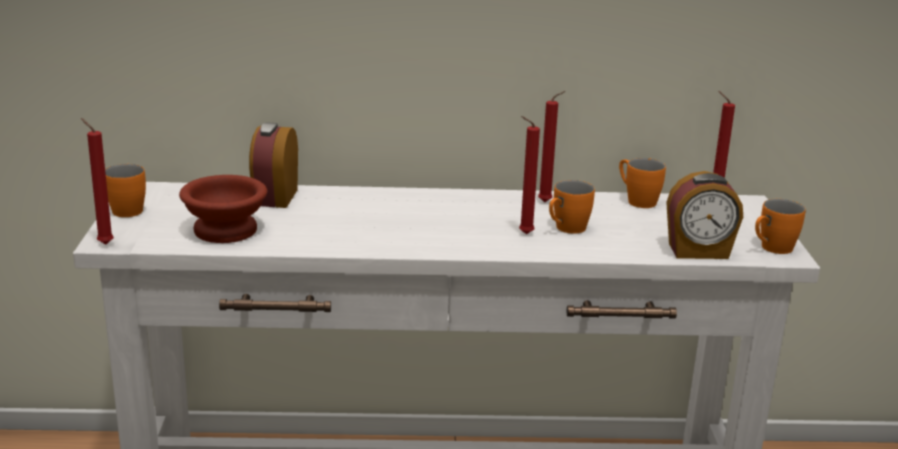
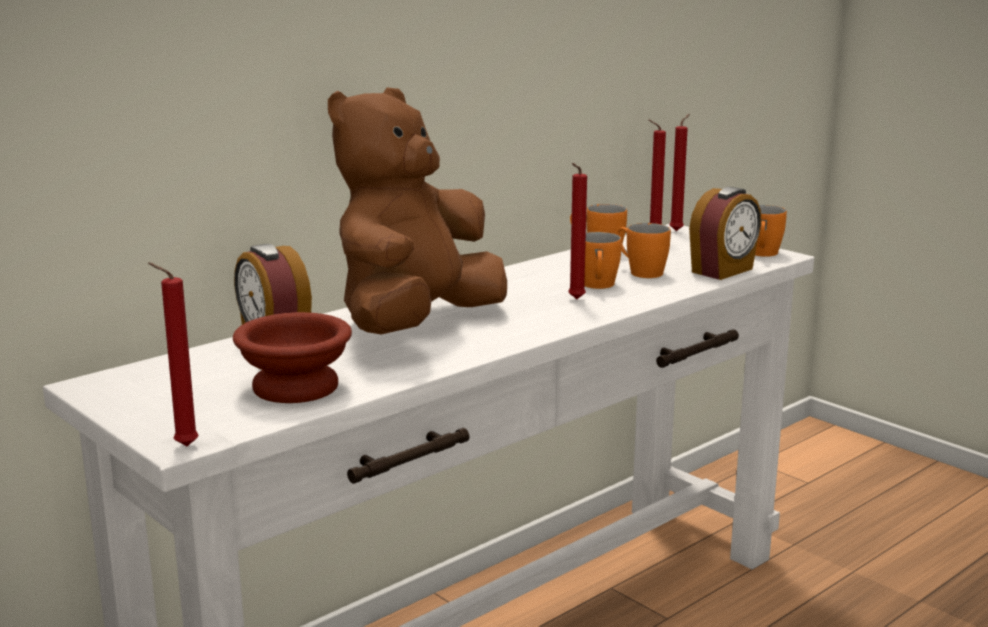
camera: 40 degrees left, 5 degrees down
(128, 208) = (124, 406): orange mug -> orange mug (639, 272)
(378, 214) = (416, 325): none -> brown plush toy
(547, 202) = (535, 272): red candle -> red candle (678, 230)

